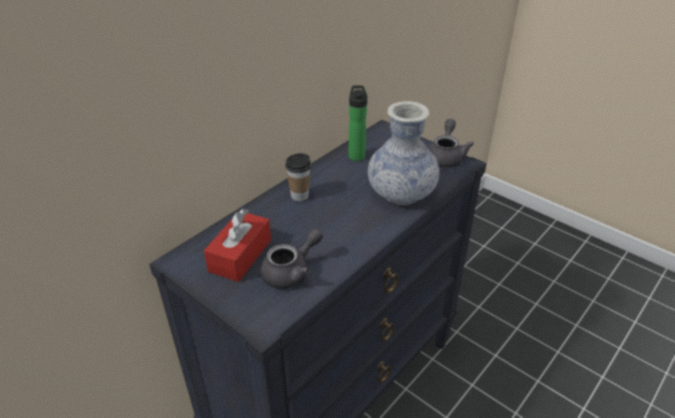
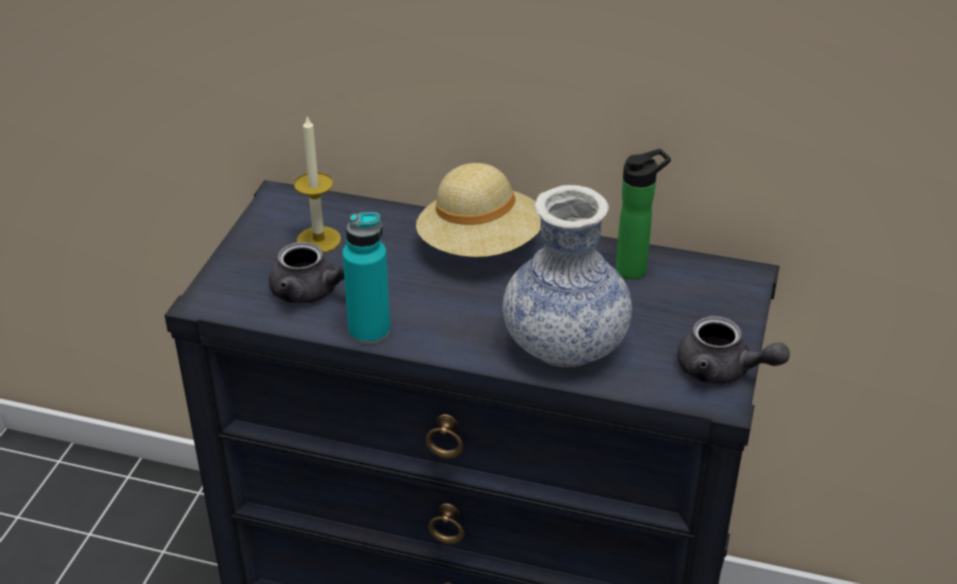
camera: 65 degrees right, 0 degrees up
(240, 255) = (318, 240): red tissue box -> candle
(299, 196) = (480, 246): cup -> beige hat
(346, 258) = (369, 331): none -> turquoise bottle
(446, 156) = (722, 371): grey teapot -> grey teapot turned 45 degrees clockwise

